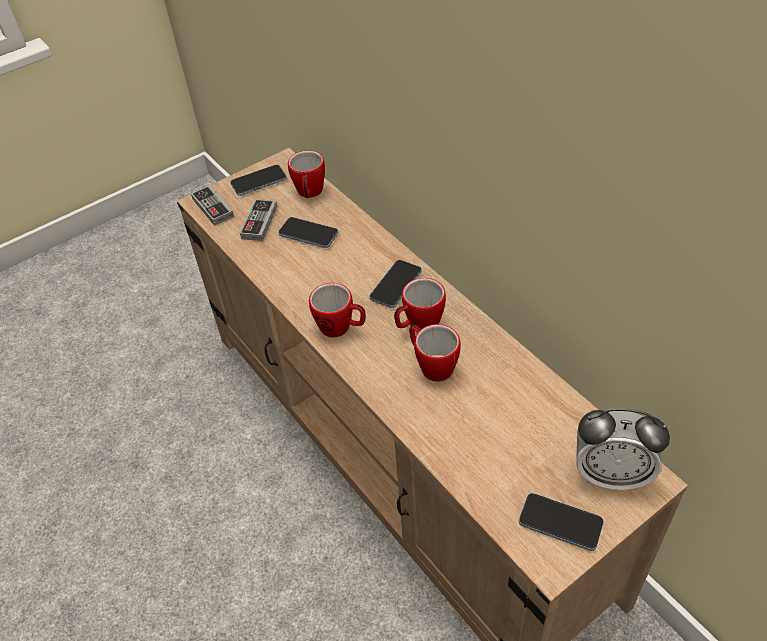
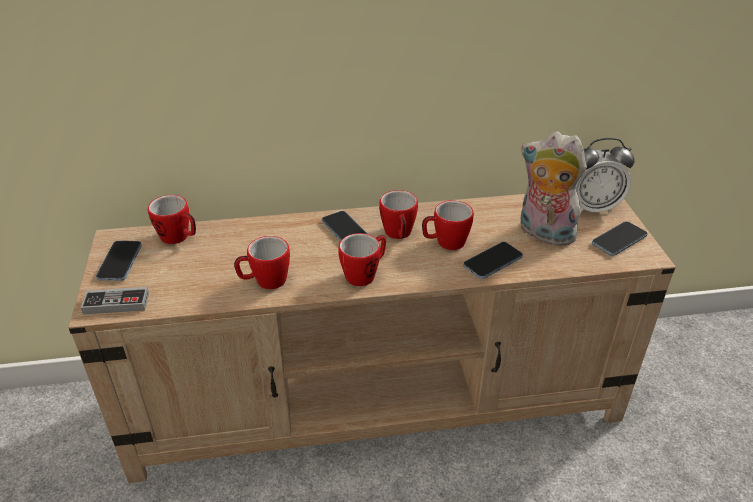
camera: 65 degrees left, 10 degrees down
(259, 222) = (179, 279): game controller -> none
(288, 270) = (265, 282): none -> mug
(308, 234) = (232, 255): phone -> phone (493, 262)
(514, 442) = (543, 234): none -> plush toy
(610, 474) = (591, 207): alarm clock -> alarm clock turned 45 degrees clockwise

